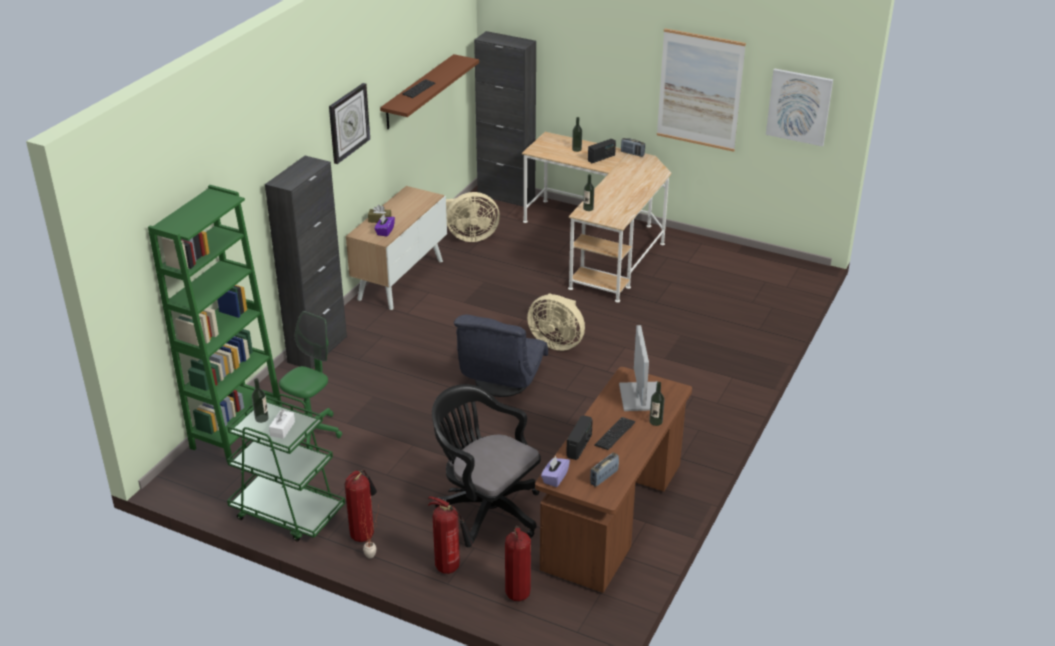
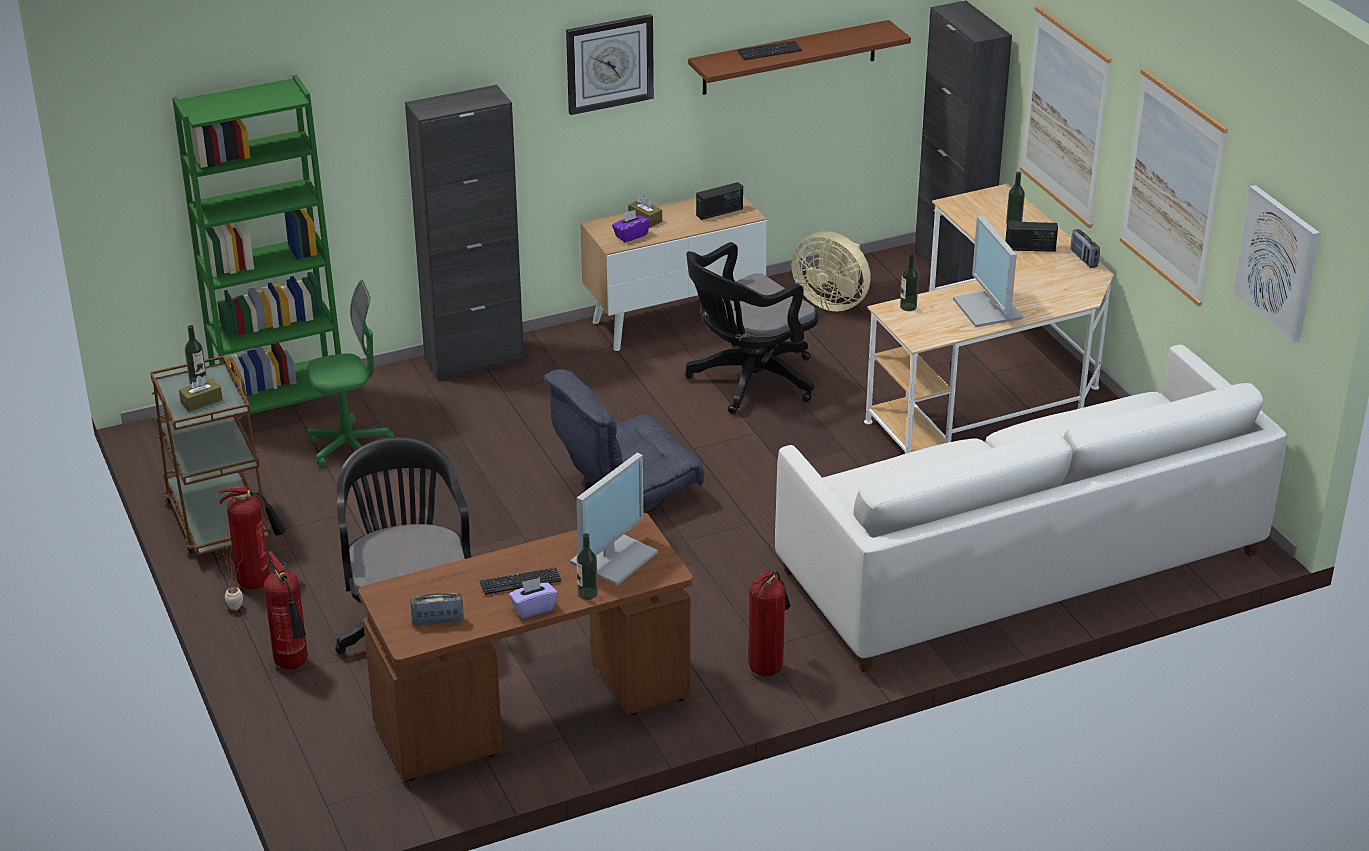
camera: 40 degrees right, 0 degrees up
(282, 429) = (201, 401): white tissue box -> brown tissue box
(287, 513) = (218, 520): green cart -> brown cart
(484, 295) = (747, 382): none -> black office chair
(517, 592) = (323, 728): fire extinguisher -> fire extinguisher (767, 666)
(555, 478) = (386, 593): purple tissue box -> purple tissue box (533, 608)
(557, 342) = (755, 480): beige fan -> none
(579, 446) = (463, 574): radio -> radio (719, 212)
(592, 76) = (1065, 116): none -> picture
(626, 194) = (989, 309): none -> monitor
(729, 323) = (1020, 563): none -> white sofa

